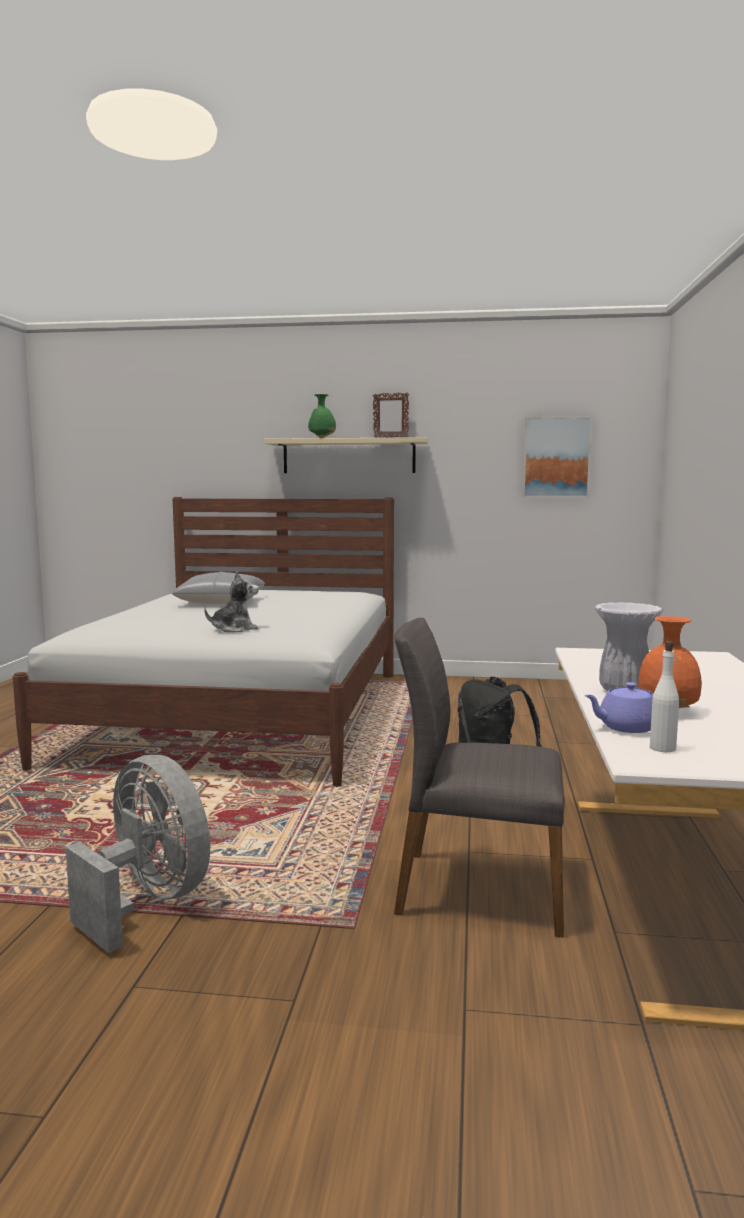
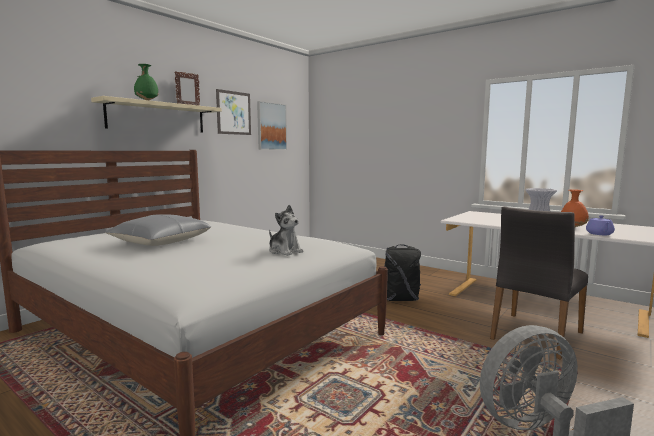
camera: 60 degrees left, 0 degrees up
(234, 629) = (285, 251): plush toy -> plush toy turned 135 degrees clockwise
(474, 440) = (234, 113): none -> picture
(662, 748) = (630, 235): white bottle -> none

